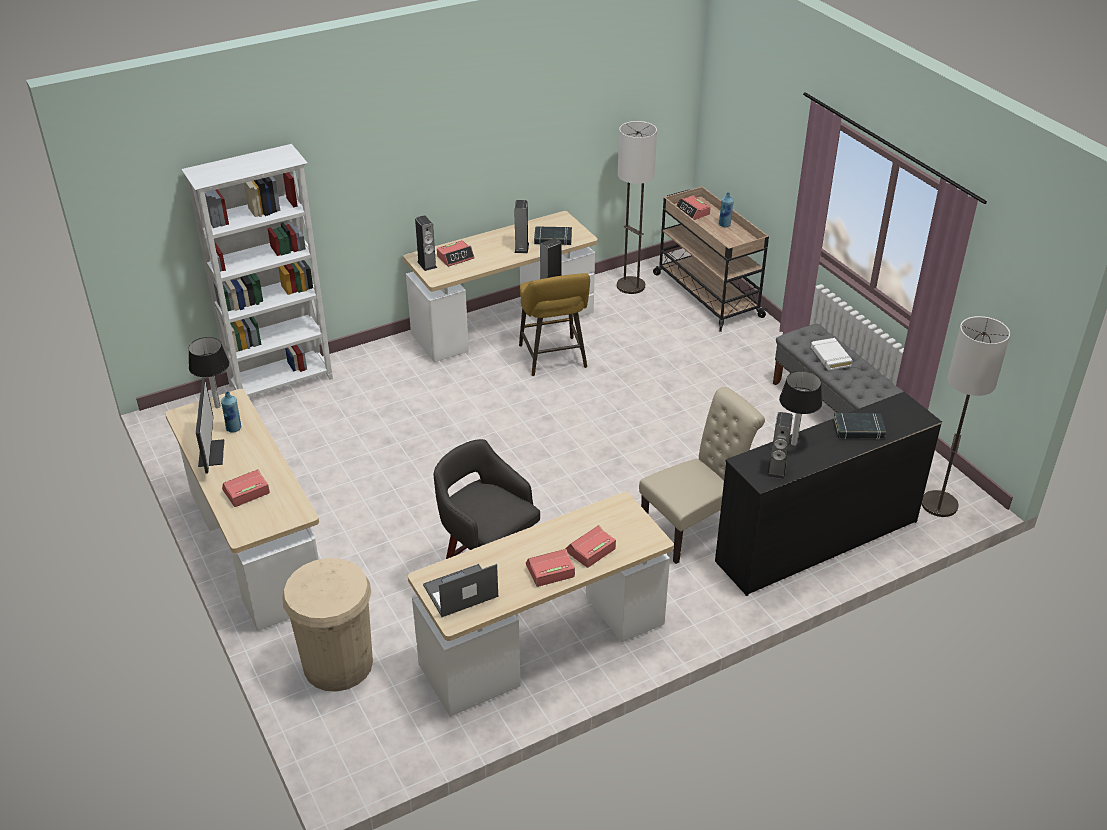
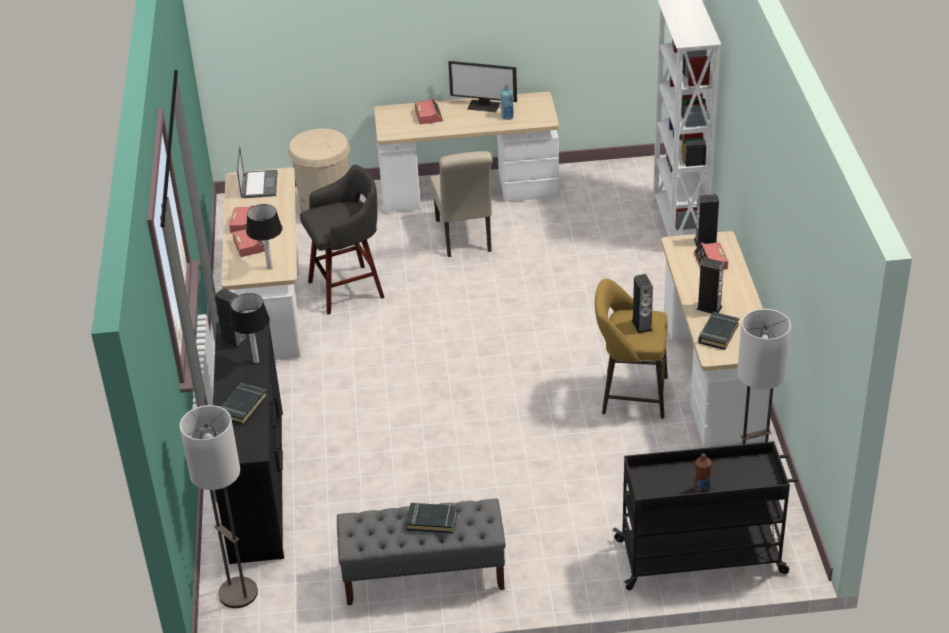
camera: 115 degrees right, 0 degrees up
(218, 406) = (541, 113): table lamp -> table lamp (270, 268)
(692, 212) = (746, 472): alarm clock -> none
(695, 528) = (328, 415): beige chair -> beige chair (465, 238)
(706, 294) = (702, 556): beige cart -> black cart
(724, 225) = (701, 489): blue bottle -> brown bottle
(830, 357) = (432, 520): white book -> black book

